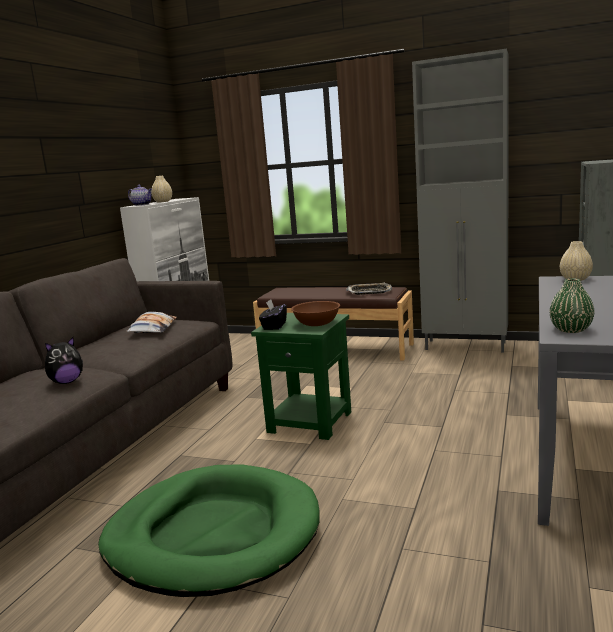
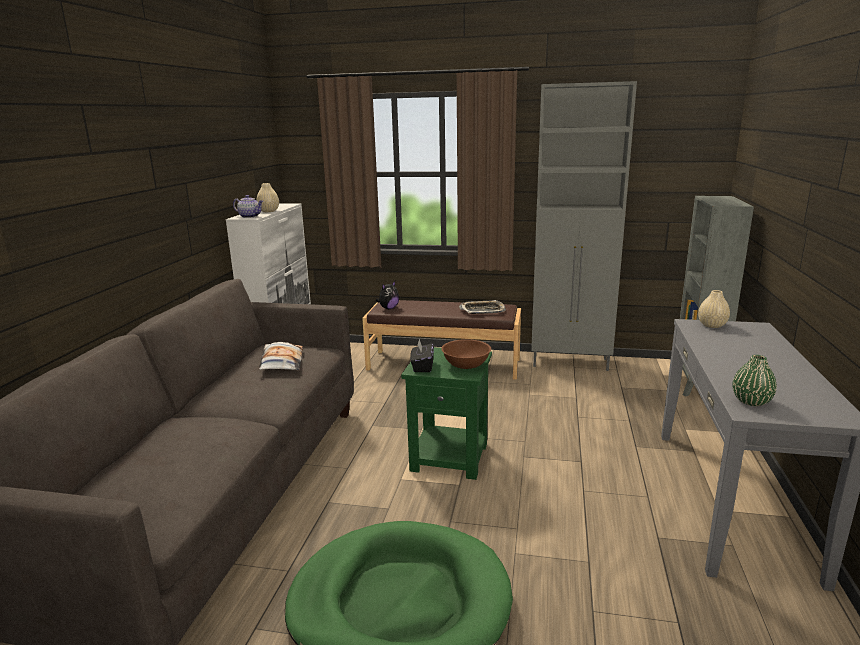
camera: 10 degrees left, 5 degrees up
(66, 382) = (222, 443): plush toy -> plush toy (388, 308)

